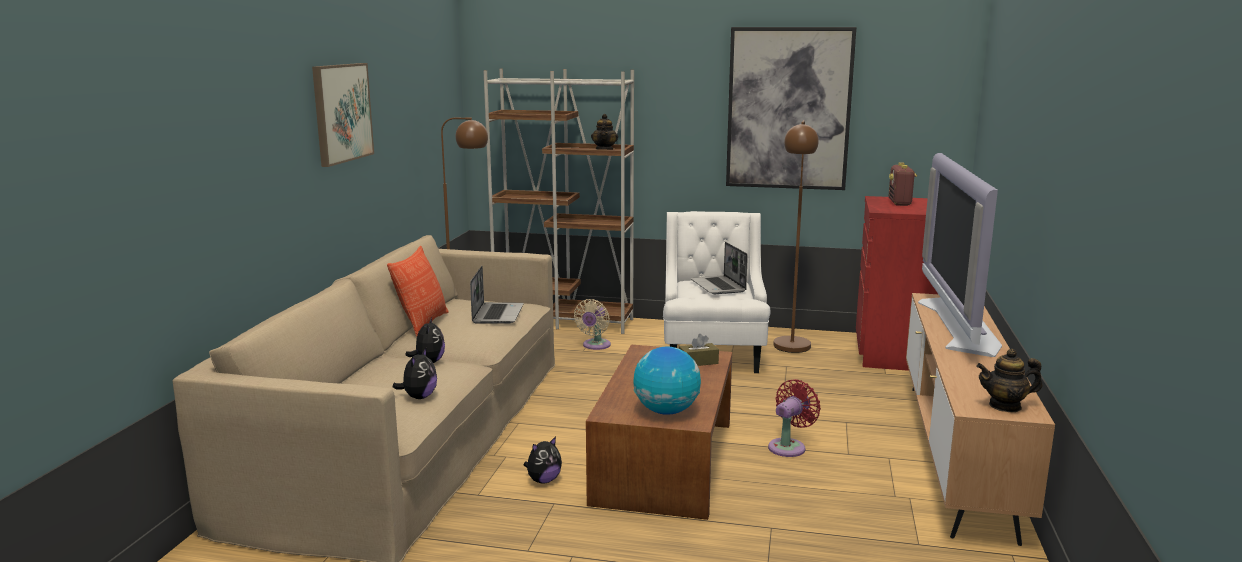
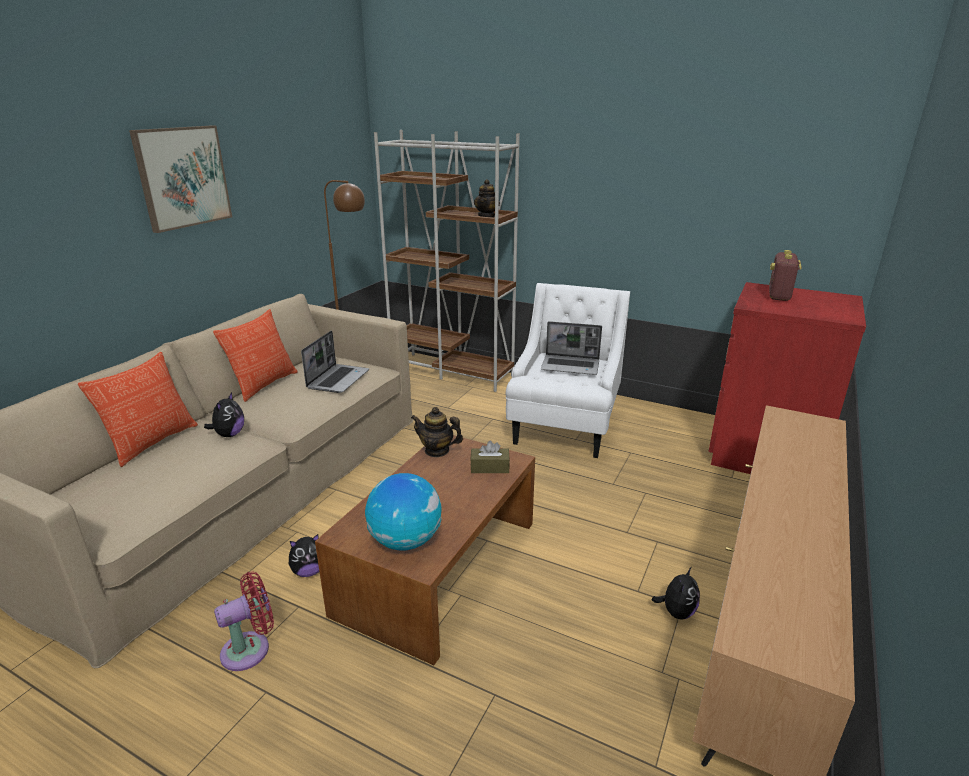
camera: 15 degrees right, 10 degrees up
(356, 373) = (153, 442): none -> orange pillow
(419, 397) = (176, 484): plush toy -> plush toy (676, 612)
(595, 346) = (462, 403): beige fan -> none
(719, 286) = (571, 366): laptop -> laptop turned 75 degrees counterclockwise
(788, 109) = (674, 181): picture -> none
(789, 447) = (578, 568): red fan -> red fan (250, 649)
(791, 350) = (645, 432): brown floor lamp -> none
(959, 325) = (799, 467): television -> none
(1005, 406) = (794, 642): teapot -> teapot (437, 451)

